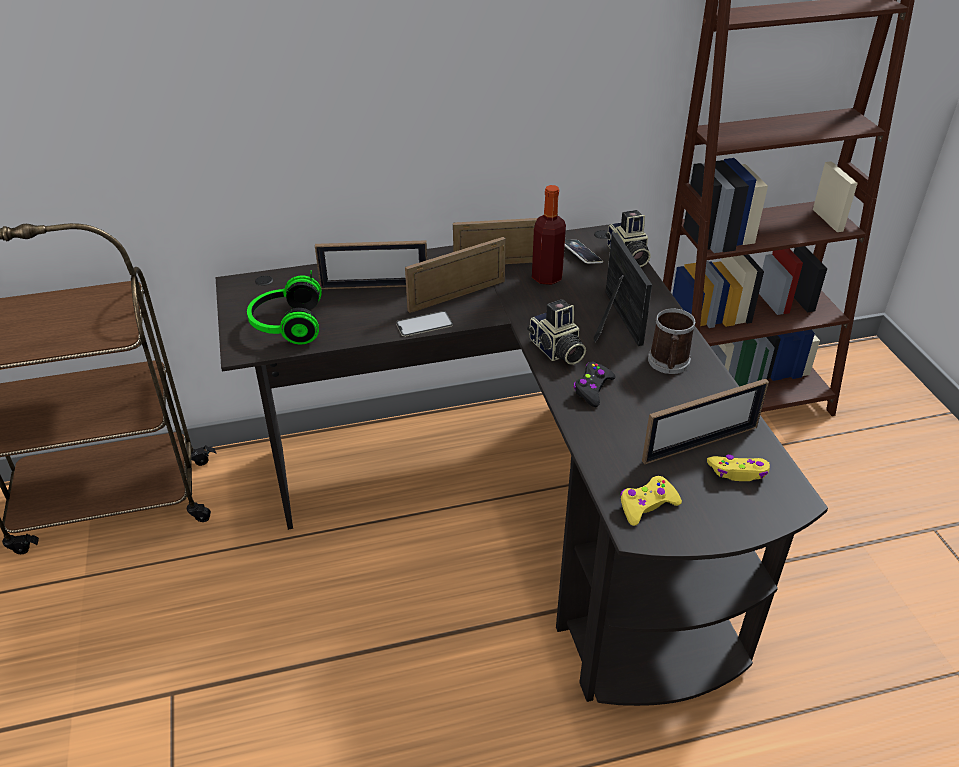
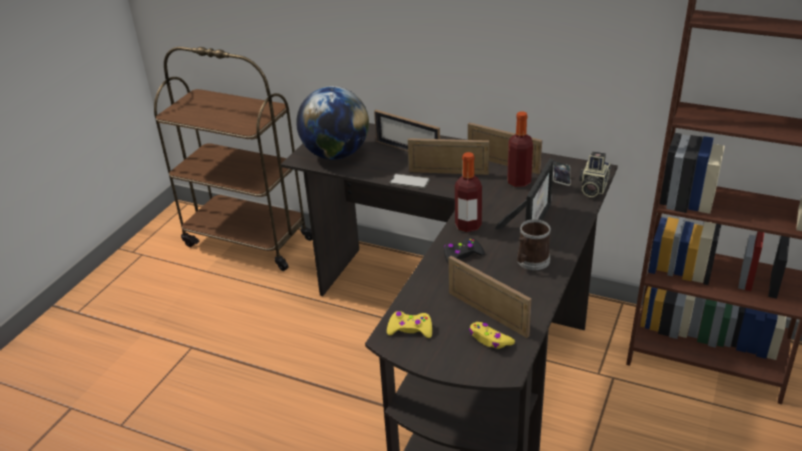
camera: 40 degrees right, 5 degrees down
(286, 325) = (336, 154): headphones -> globe
(556, 351) = (468, 225): camera -> bottle
(700, 444) = (487, 314): picture frame -> picture frame turned 150 degrees counterclockwise

